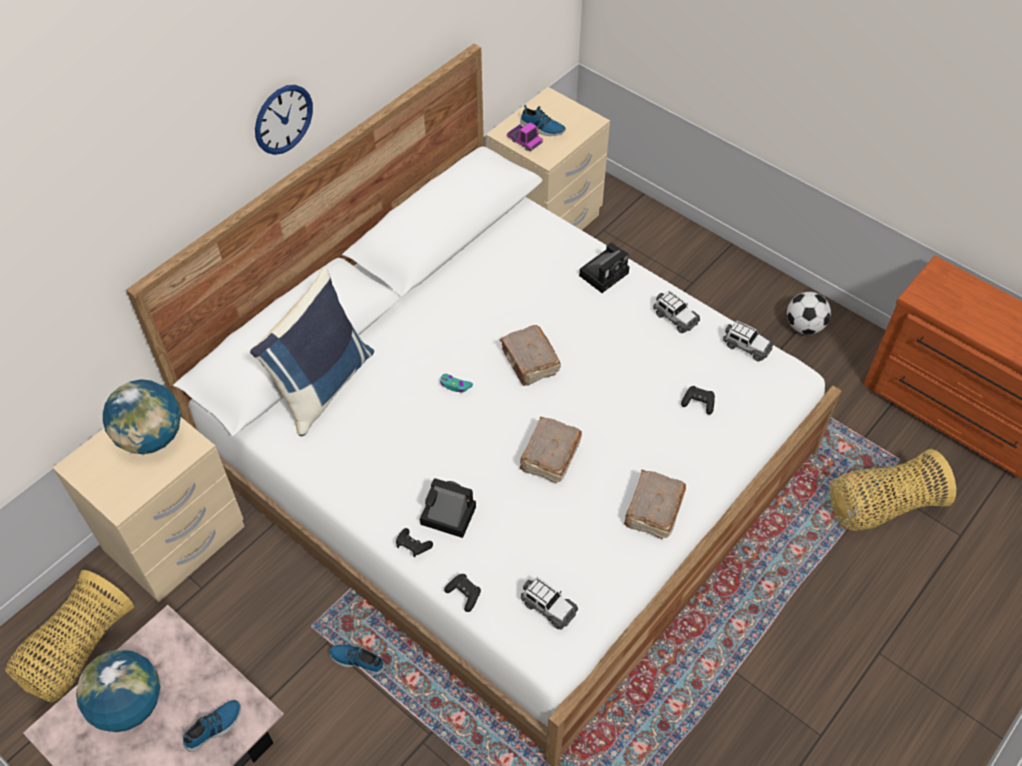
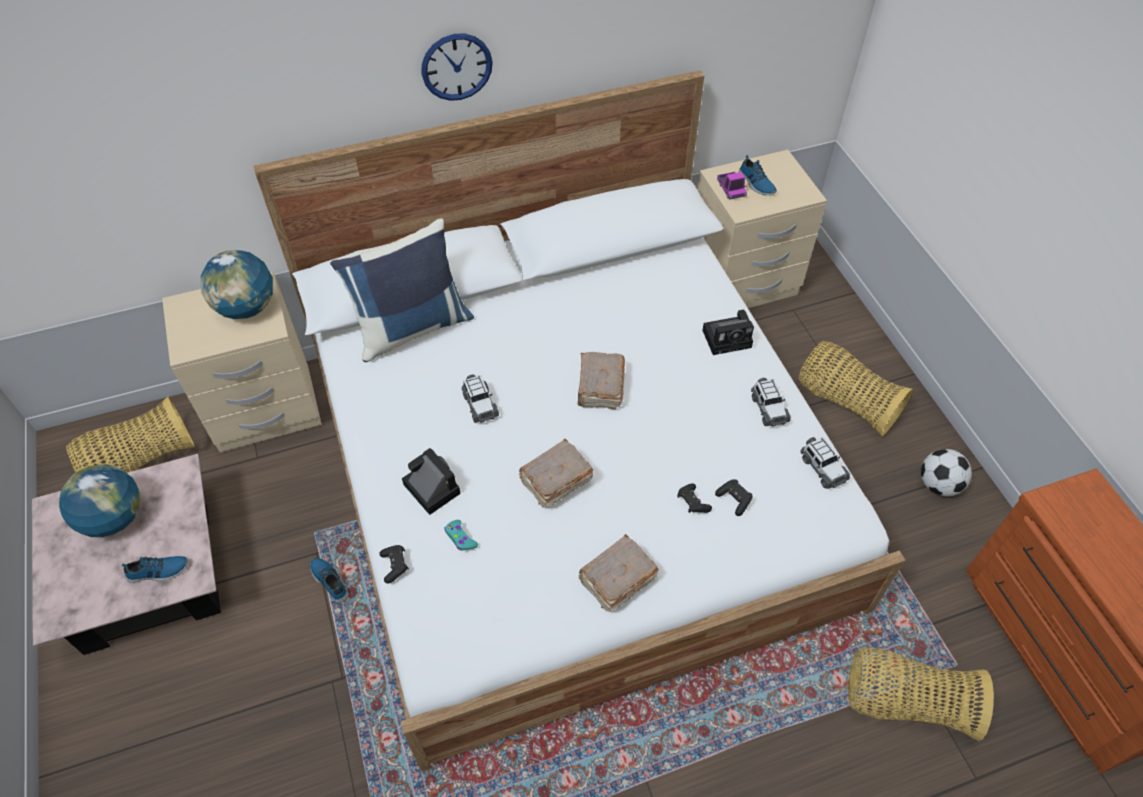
camera: 30 degrees right, 0 degrees up
(413, 546) = (384, 500): black game controller -> black game controller (692, 503)
(455, 385) = (520, 378): turquoise game controller -> turquoise game controller (460, 538)
(548, 607) = (455, 617): toy car -> toy car (480, 405)
(694, 290) = (845, 401): none -> basket

